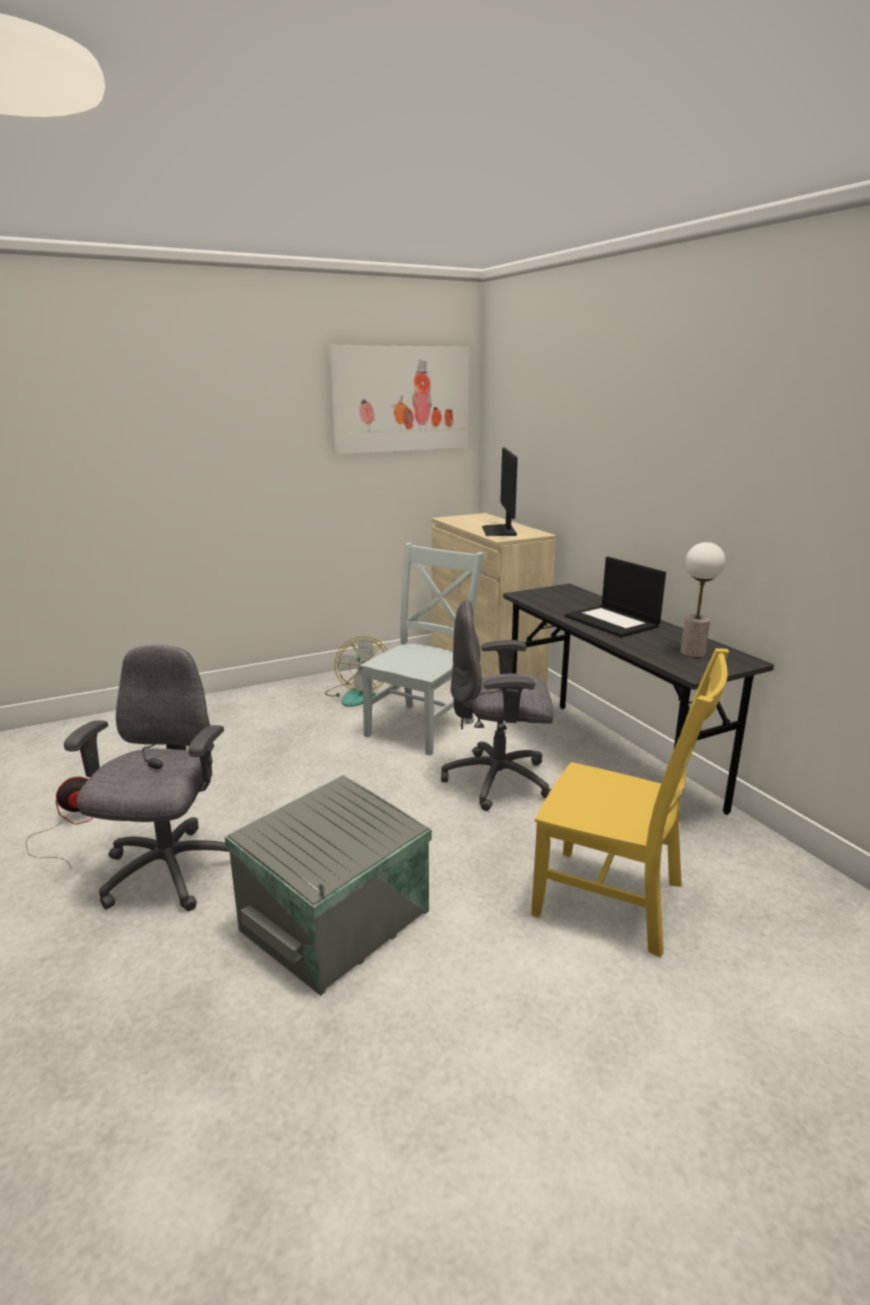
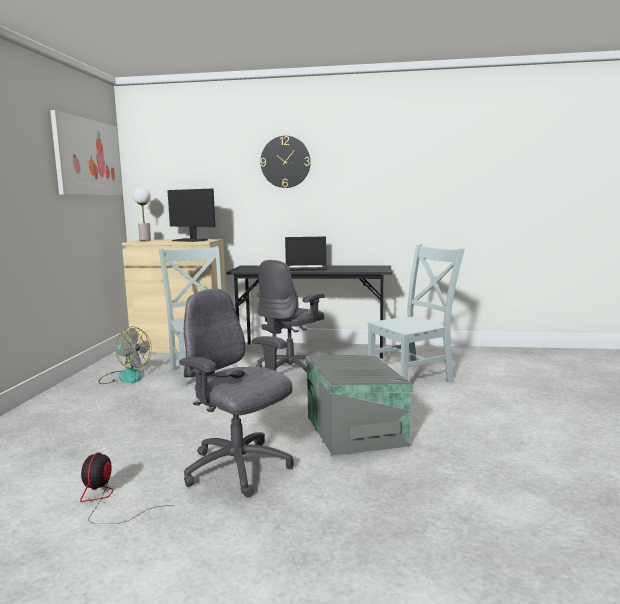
camera: 55 degrees left, 10 degrees down
(615, 902) = (413, 377): yellow chair -> grey chair
(645, 416) = (285, 162): none -> wall clock
(692, 653) = (362, 268): table lamp -> table lamp (145, 240)

